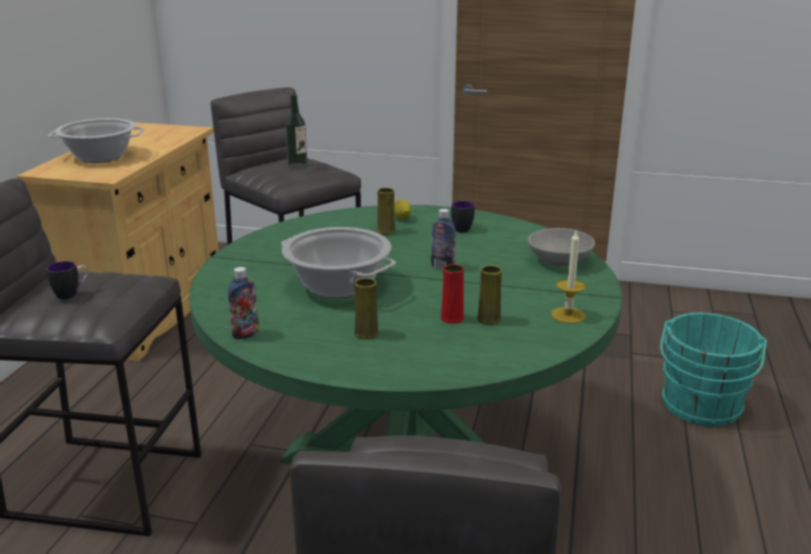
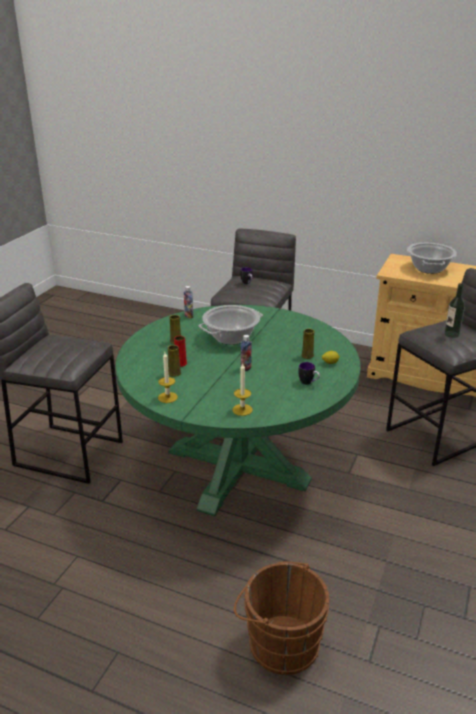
camera: 100 degrees right, 5 degrees up
(560, 261) = (242, 410): grey bowl -> candle
(700, 408) = (280, 642): turquoise bucket -> brown bucket

